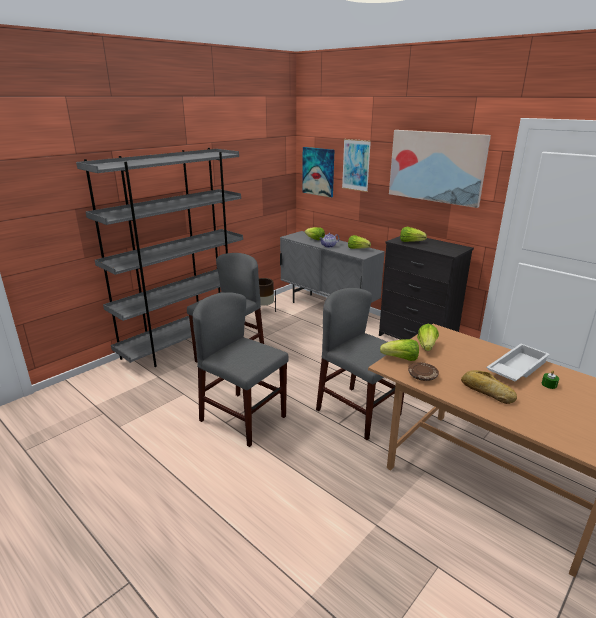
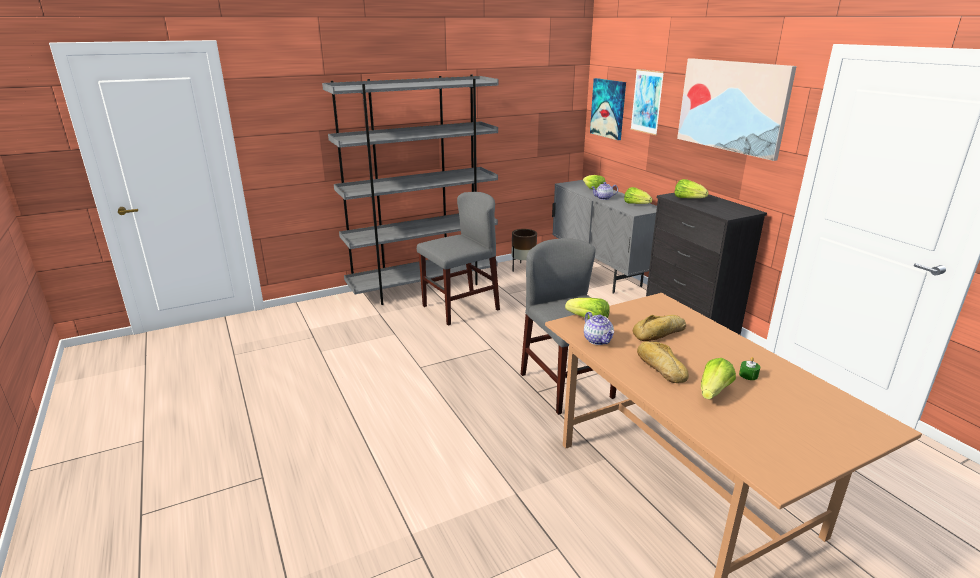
camera: 20 degrees right, 0 degrees up
(243, 418) = (439, 367): grey chair -> none
(422, 376) = (598, 340): brown plate -> teapot
(426, 346) = (630, 313): lettuce -> lettuce (713, 392)
(461, 360) = (660, 333): none -> bread
(516, 368) = (722, 352): white tray -> none

